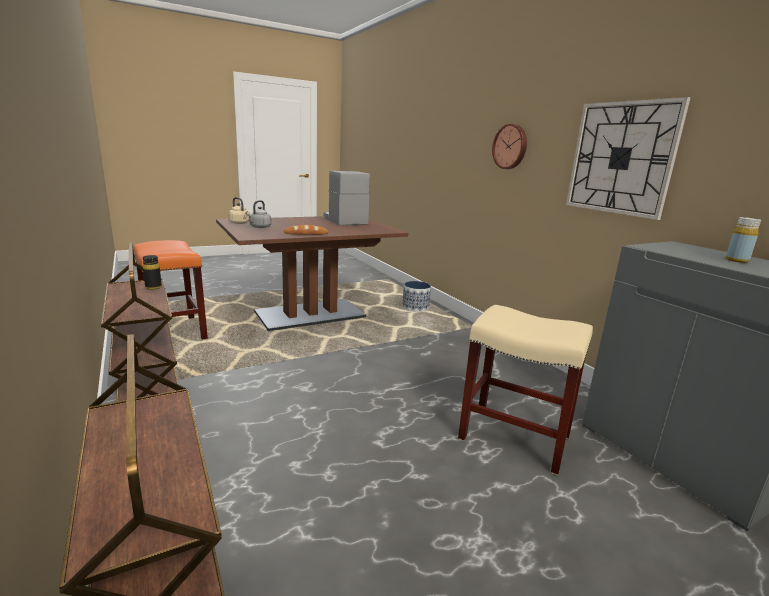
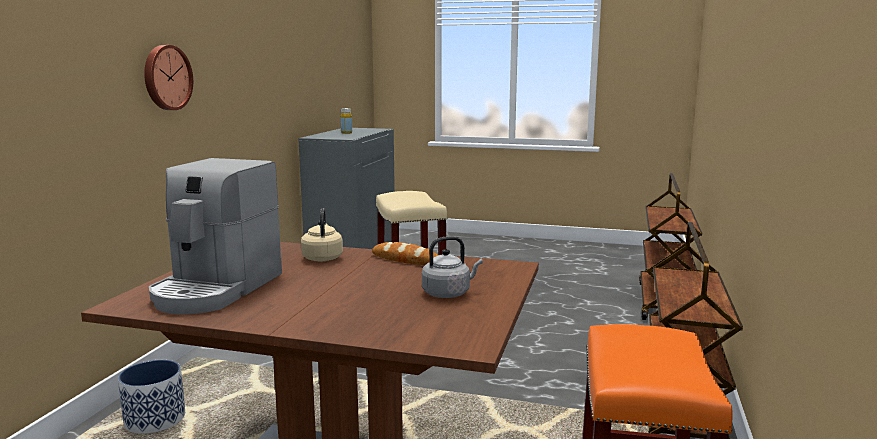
camera: 135 degrees left, 5 degrees down
(153, 287) = (672, 302): black bottle -> none
(240, 223) = (464, 319): beige kettle -> beige kettle (322, 257)
(621, 158) = (262, 81): wall clock -> none

